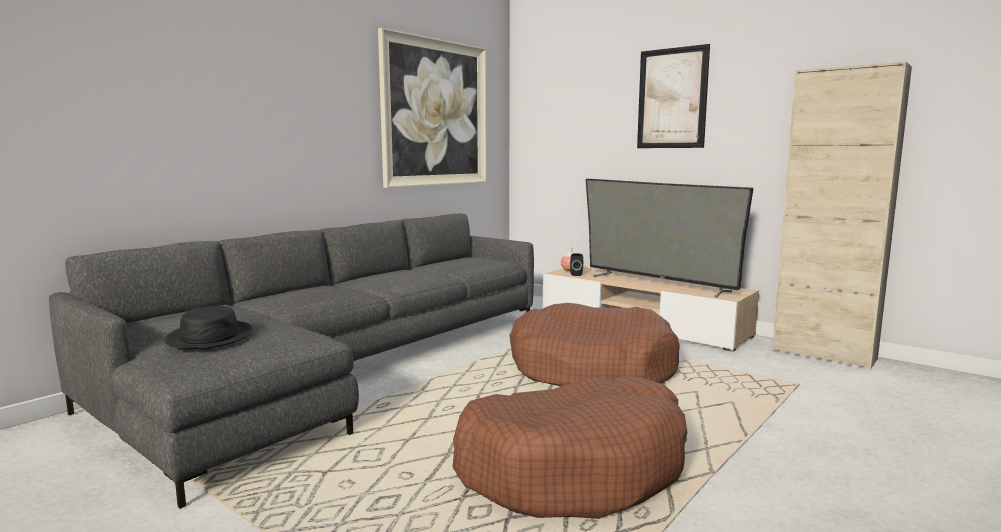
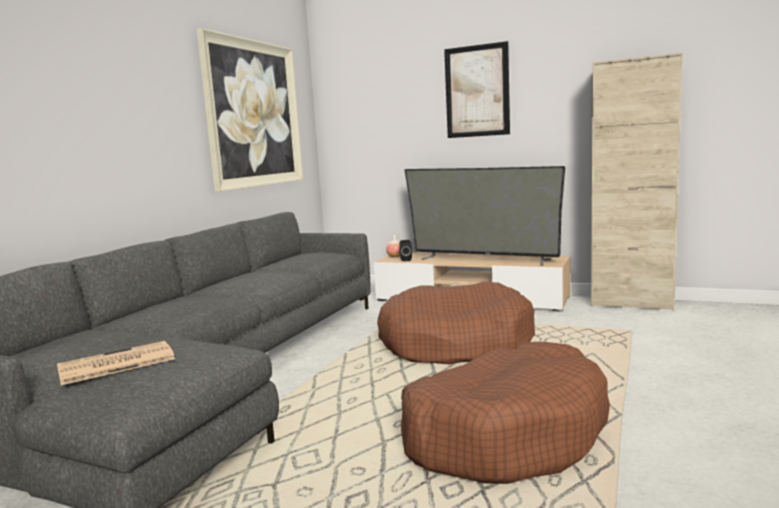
camera: 15 degrees left, 0 degrees up
(209, 337) = (115, 364): black hat -> newspaper

